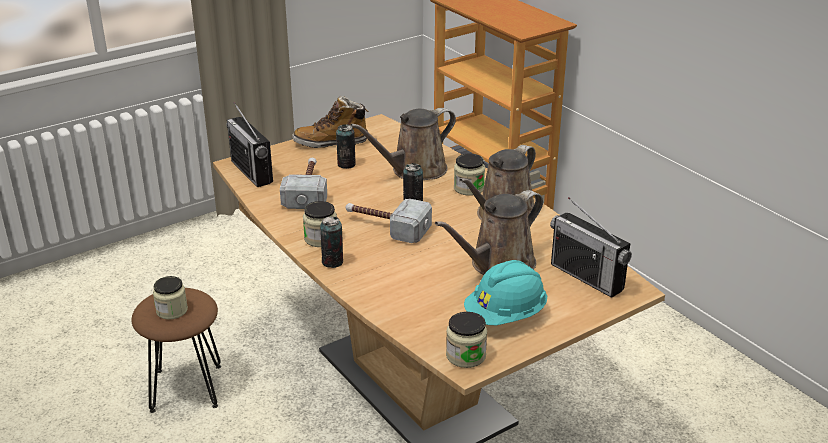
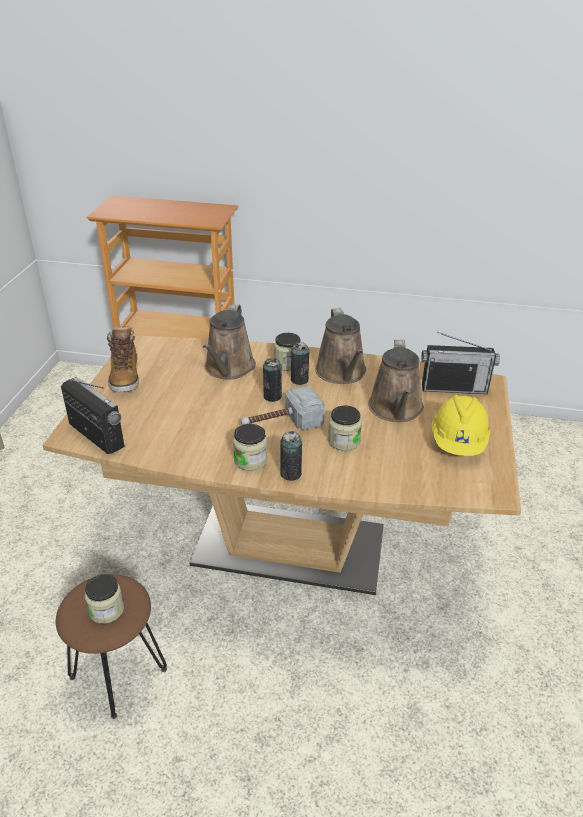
camera: 45 degrees left, 5 degrees up
(251, 172) = (96, 435): radio -> radio turned 150 degrees counterclockwise
(308, 190) = (173, 426): hammer -> none
(331, 142) = (125, 376): boot -> boot turned 45 degrees counterclockwise
(346, 164) = (168, 389): can -> can (299, 380)
(466, 356) = (484, 486): jar -> jar (343, 441)
(506, 316) = (458, 442): turquoise hard hat -> yellow hard hat

